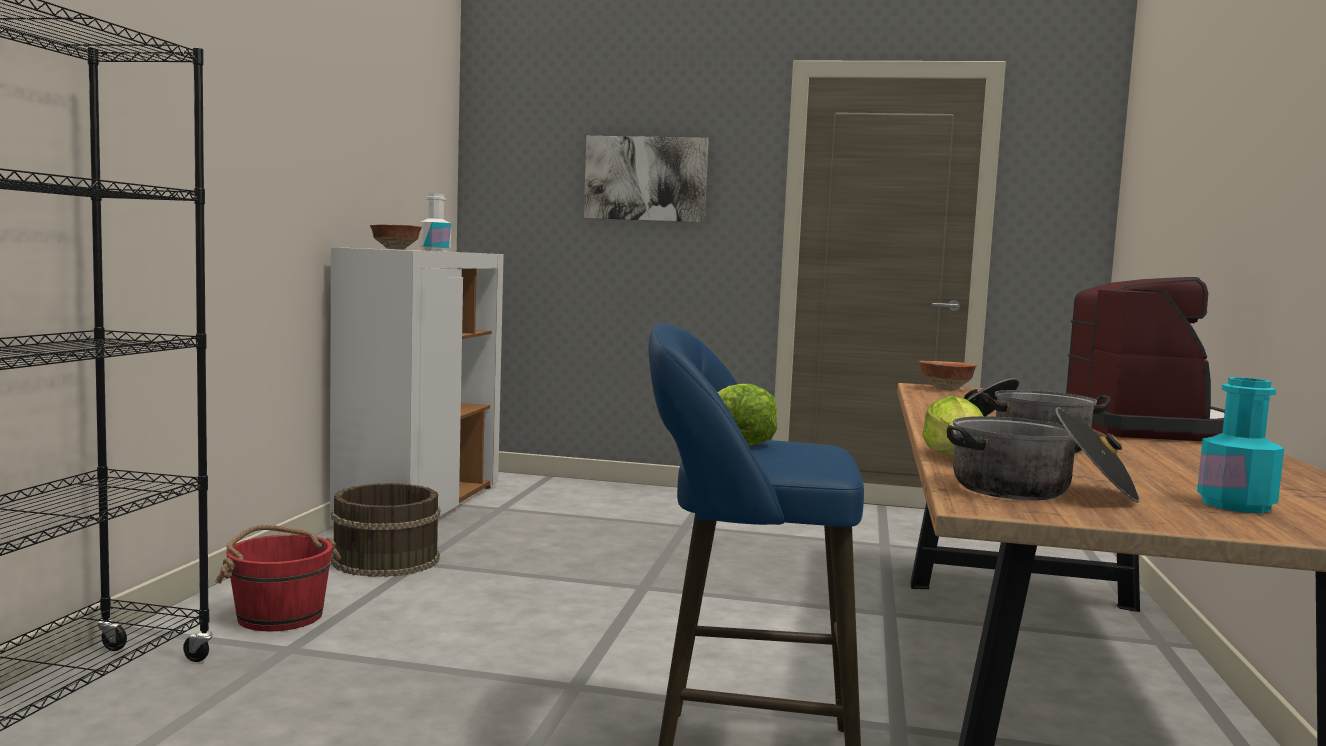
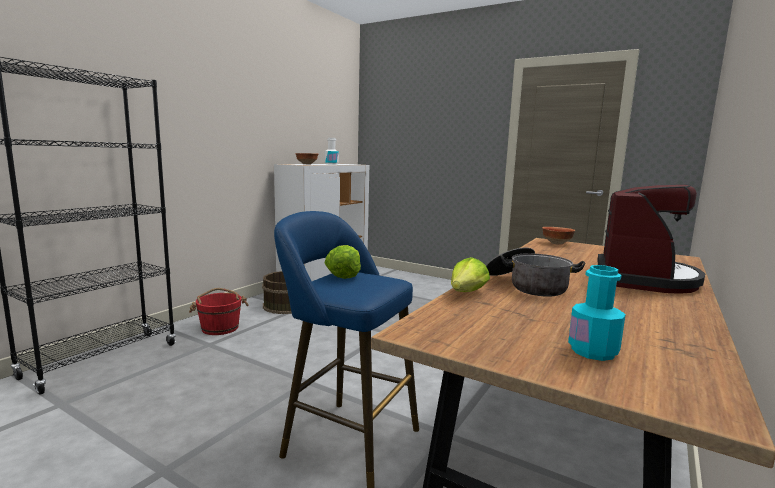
camera: 20 degrees right, 5 degrees up
(646, 179) = (440, 126): picture -> none
(1039, 491) = (470, 325): cooking pot -> none

